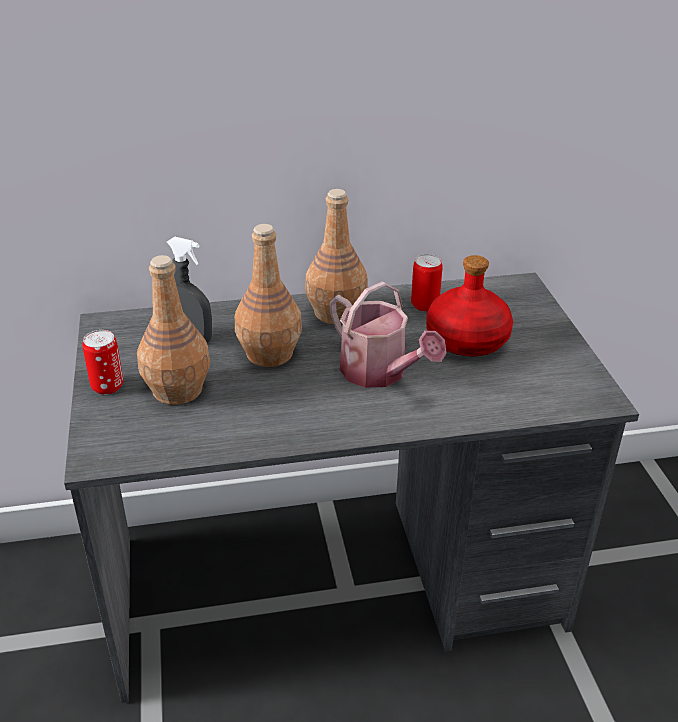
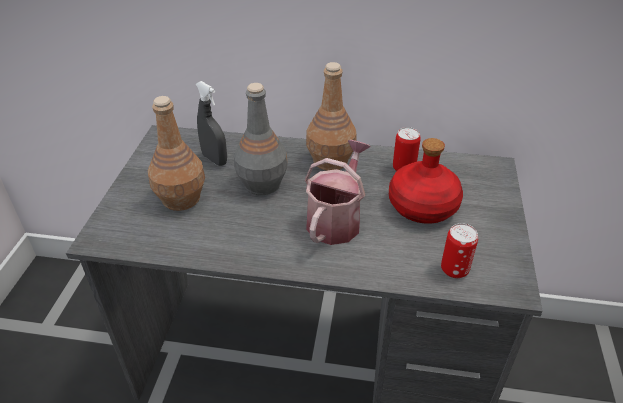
camera: 20 degrees right, 5 degrees up
(107, 387) = (136, 185): can -> can (454, 270)
(269, 353) = (262, 183): brown bottle -> grey bottle
(380, 373) = (336, 219): watering can -> watering can turned 135 degrees counterclockwise

